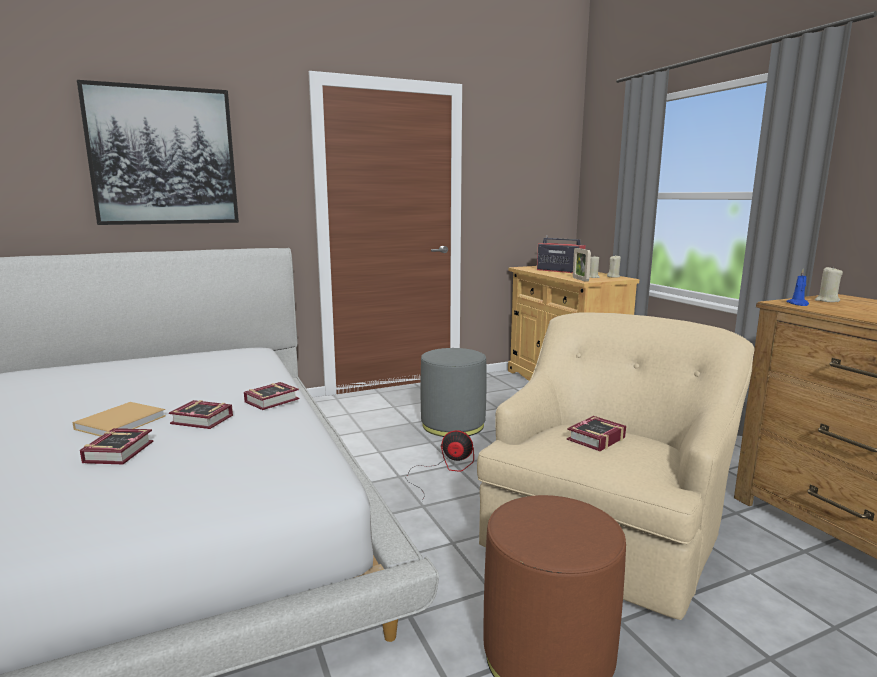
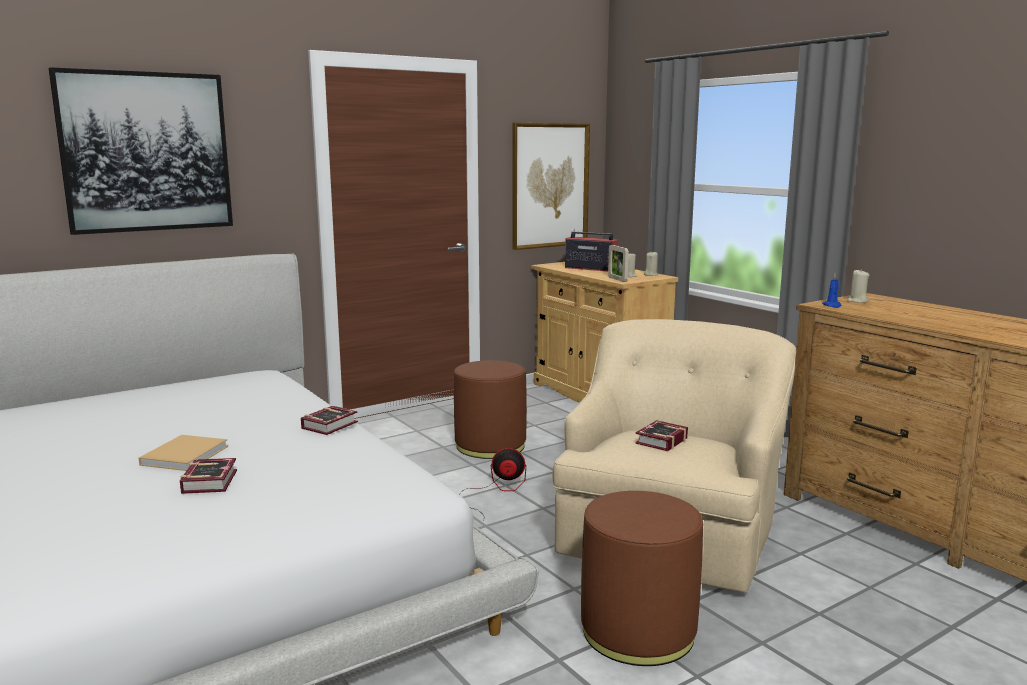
camera: 10 degrees left, 0 degrees up
(203, 420) = (272, 448): book -> none
(453, 425) = (490, 445): grey ottoman -> brown ottoman
(527, 198) = (549, 185): none -> picture

